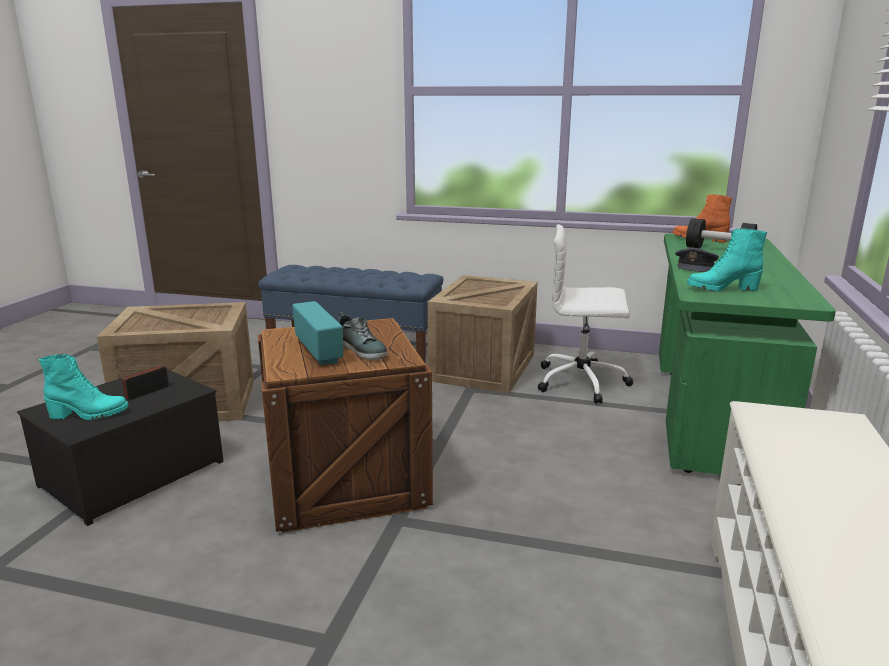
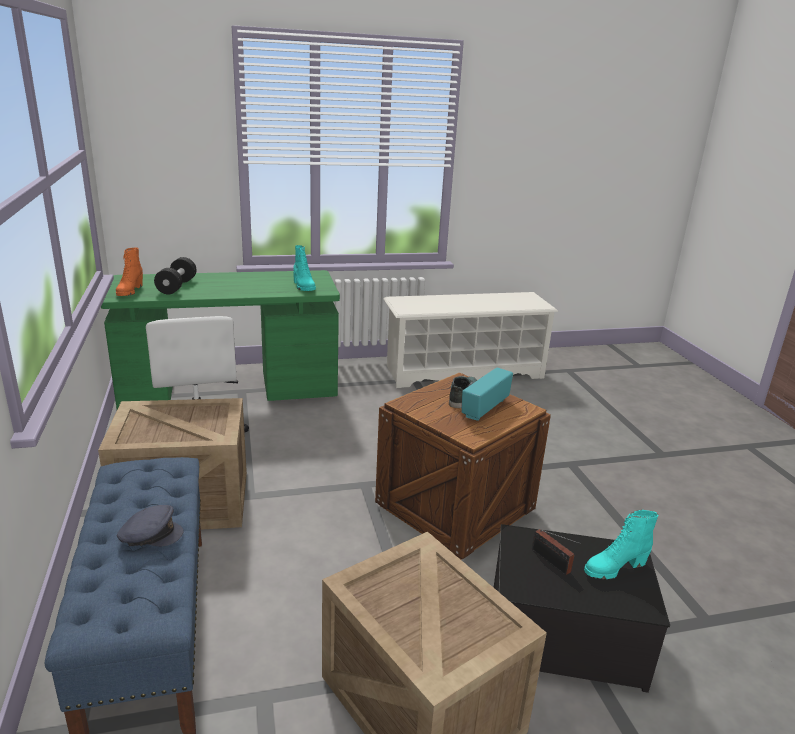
camera: 120 degrees left, 5 degrees up
(88, 415) = (614, 568): turquoise boot -> turquoise boot turned 75 degrees counterclockwise
(144, 393) = (552, 562): radio -> radio turned 45 degrees clockwise
(695, 266) = (243, 292): grey cap -> grey cap (150, 534)

